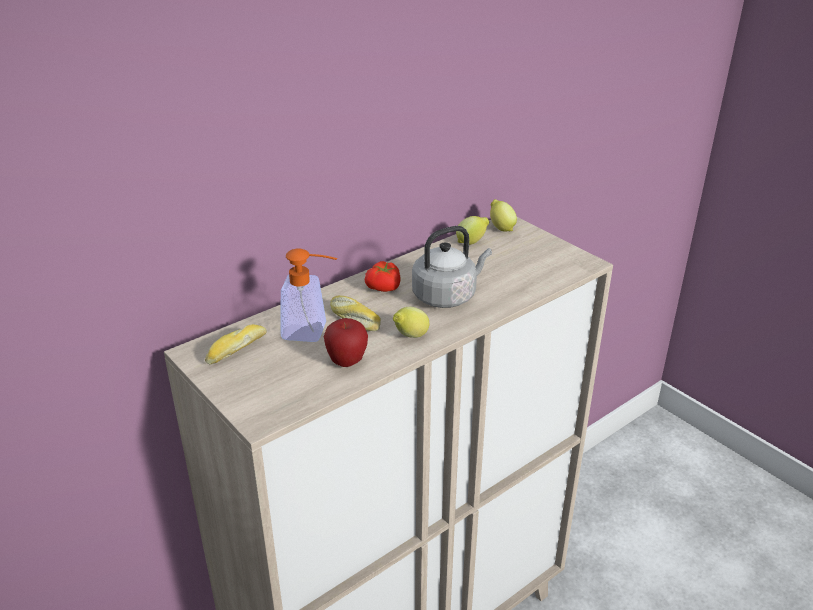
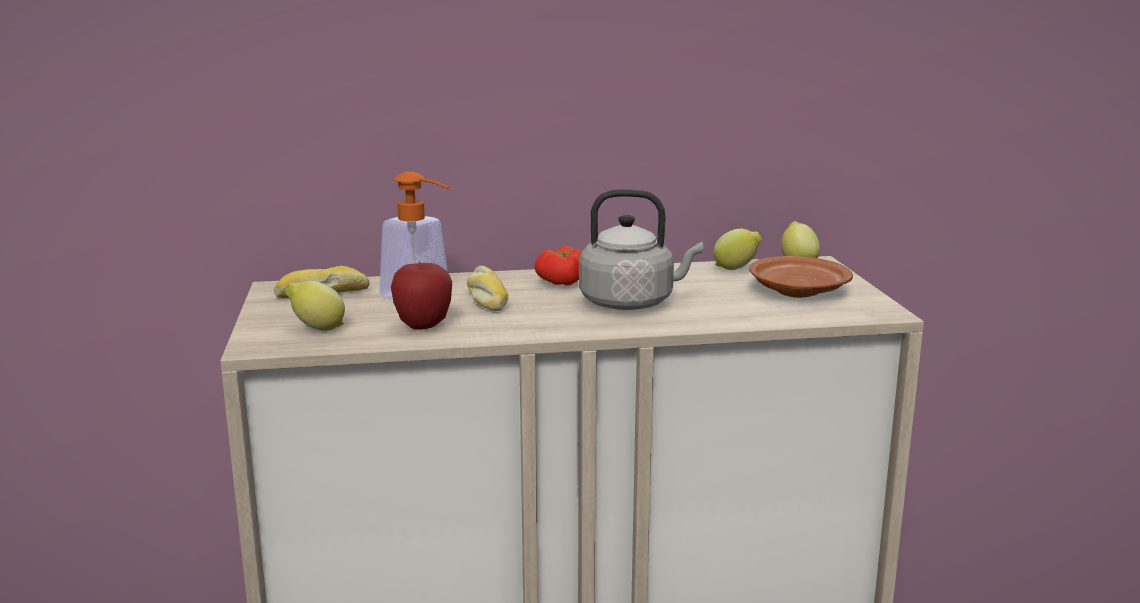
camera: 30 degrees right, 15 degrees down
(410, 336) = (531, 323): lemon -> lemon (317, 329)
(525, 255) = (797, 291): none -> brown plate

